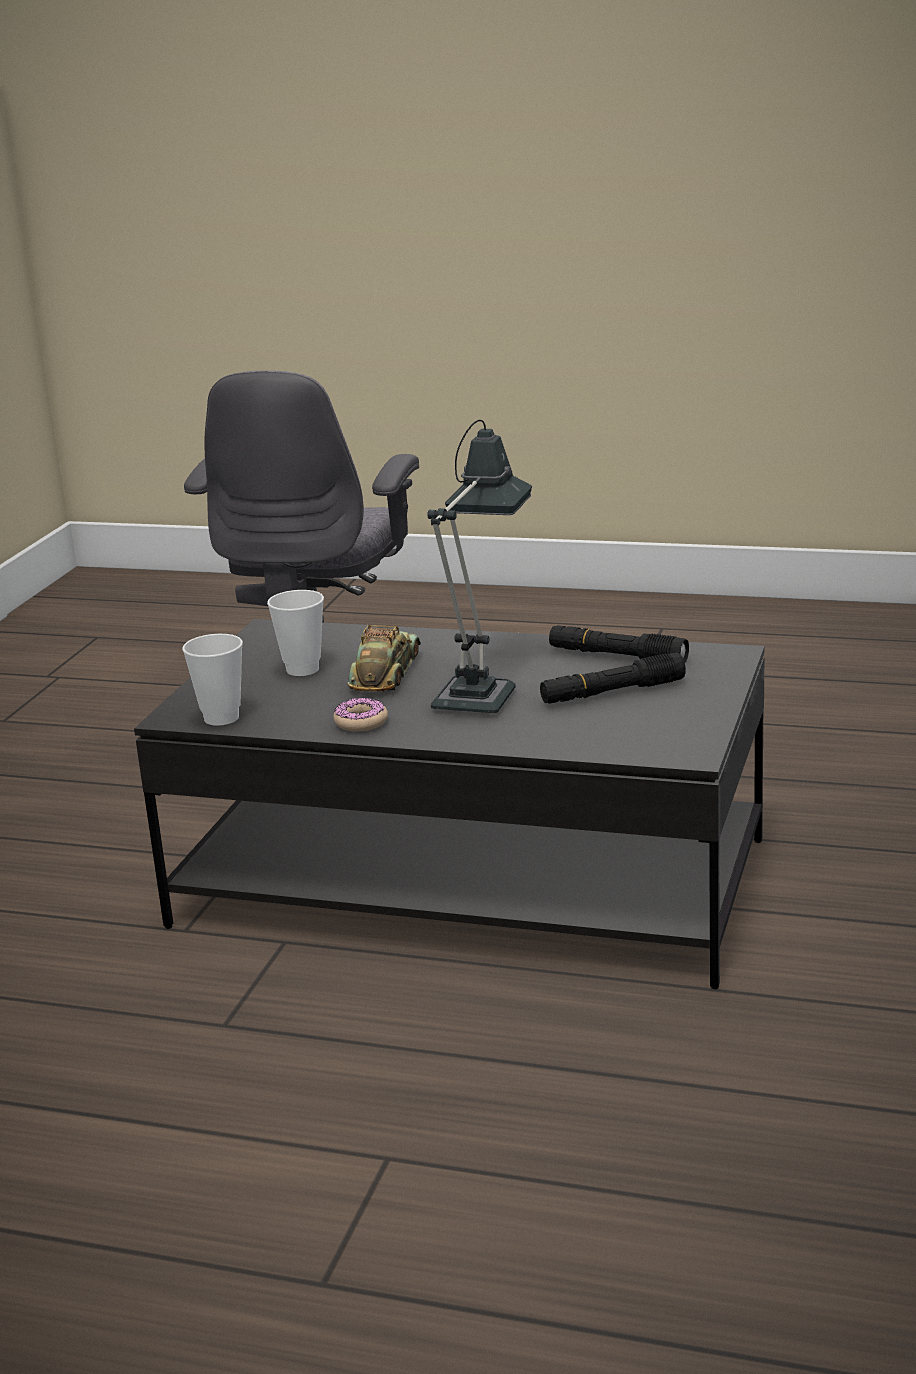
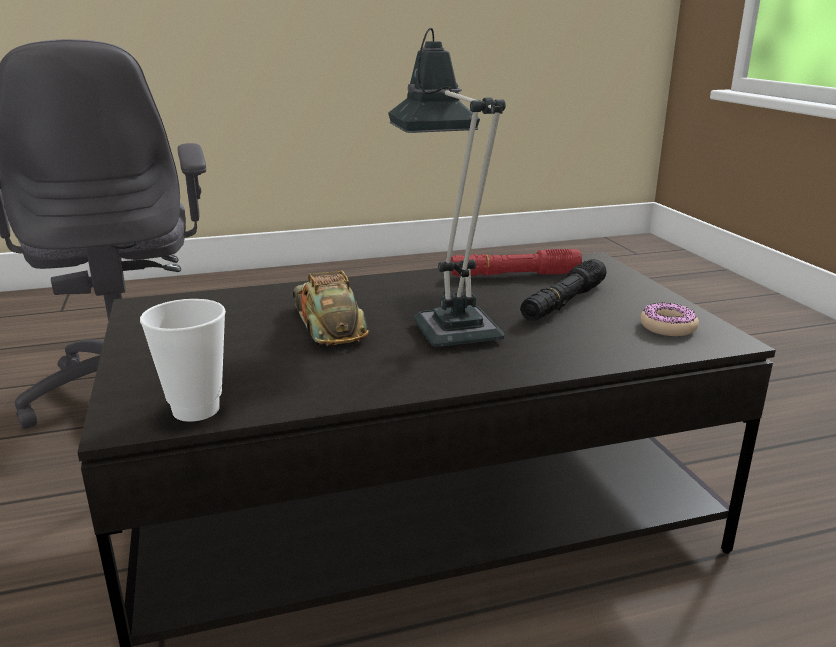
camera: 35 degrees left, 0 degrees up
(302, 669) = (232, 336): cup -> none
(361, 722) = (376, 377): donut -> donut (668, 327)
(617, 656) = (514, 275): black flashlight -> red flashlight

